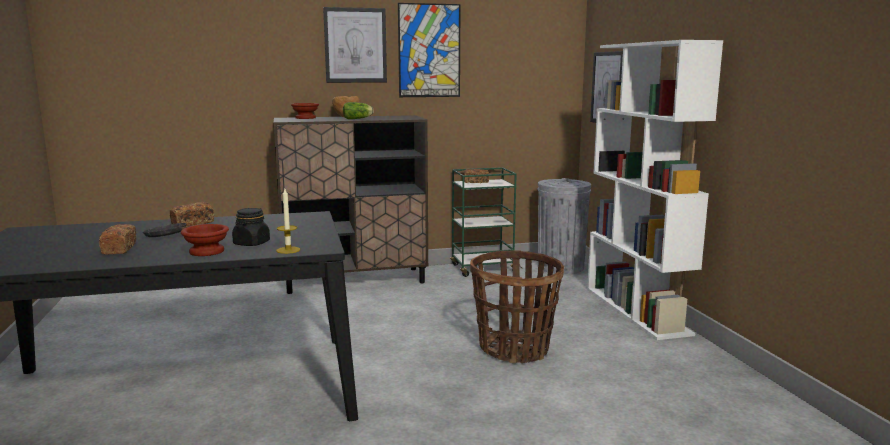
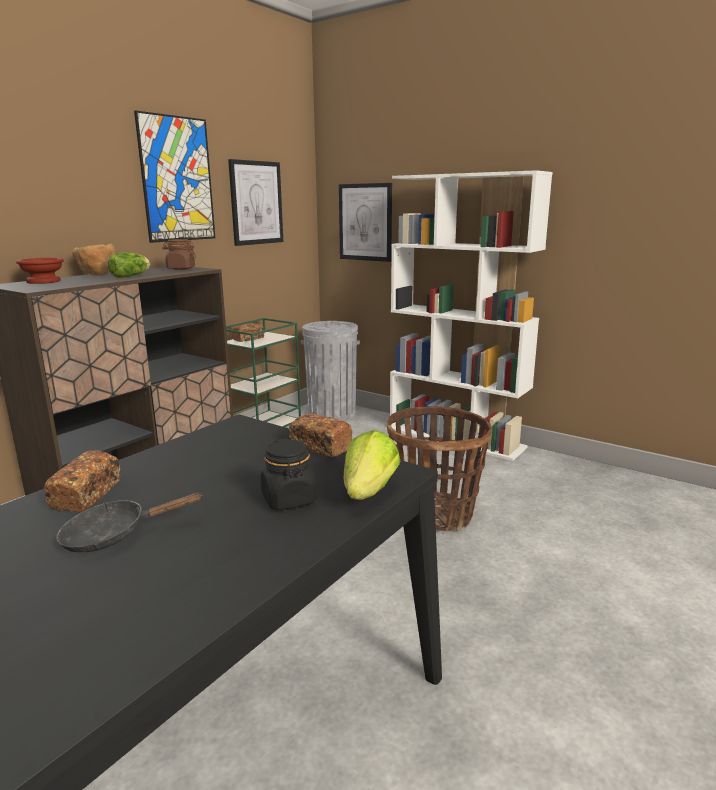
camera: 40 degrees left, 5 degrees up
(119, 249) = (84, 602): bread -> bread (320, 447)
(205, 252) = (265, 542): brown bowl -> none
(288, 250) = (368, 492): candle -> lettuce
(355, 45) = (86, 169): picture -> picture (256, 203)
(405, 117) = (180, 268): none -> brown jar

